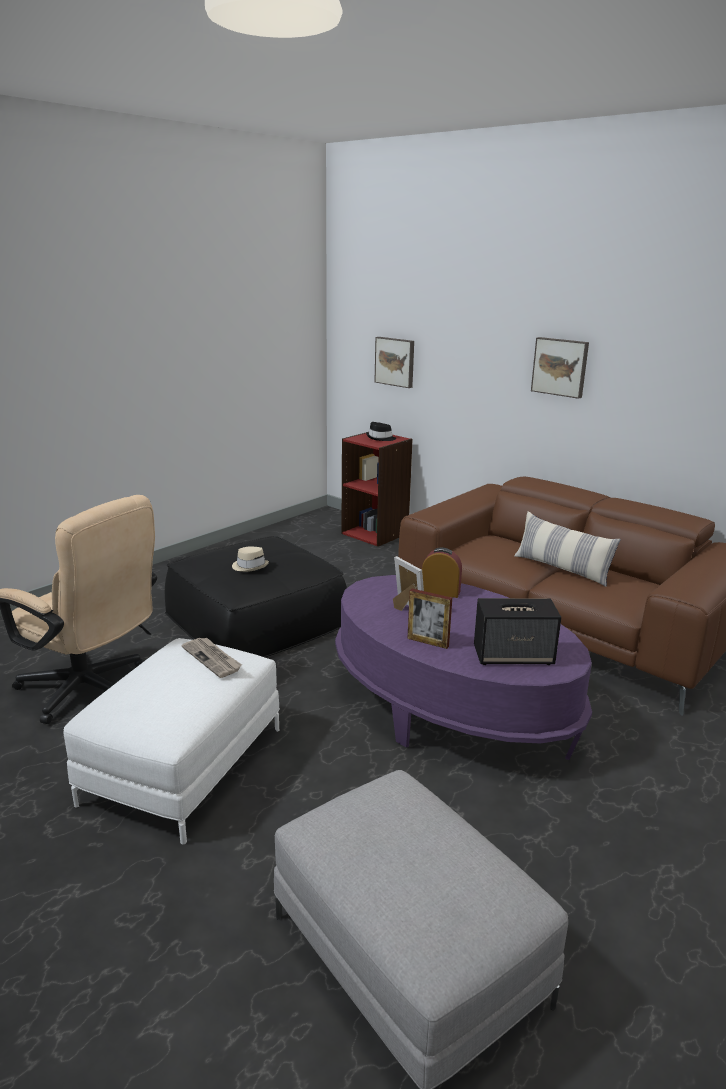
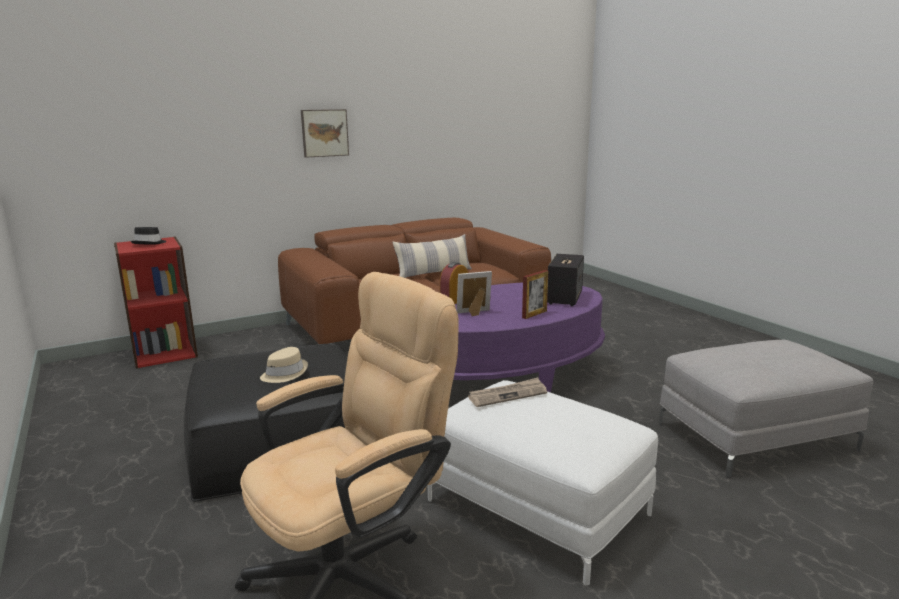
camera: 70 degrees left, 5 degrees down
(395, 361) = (128, 157): picture -> none

